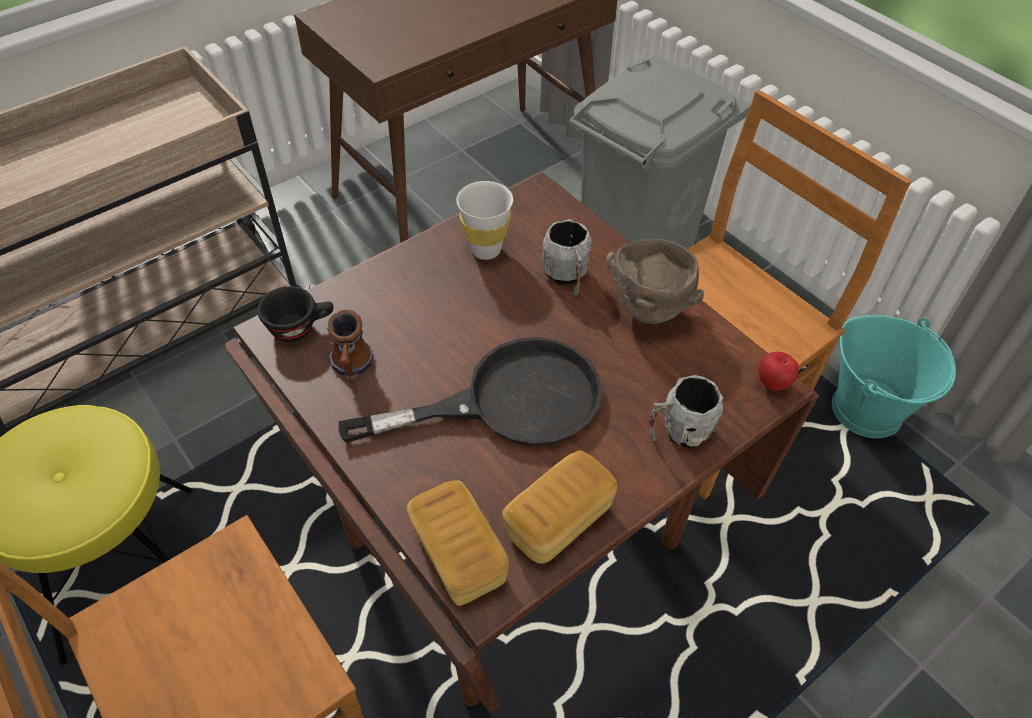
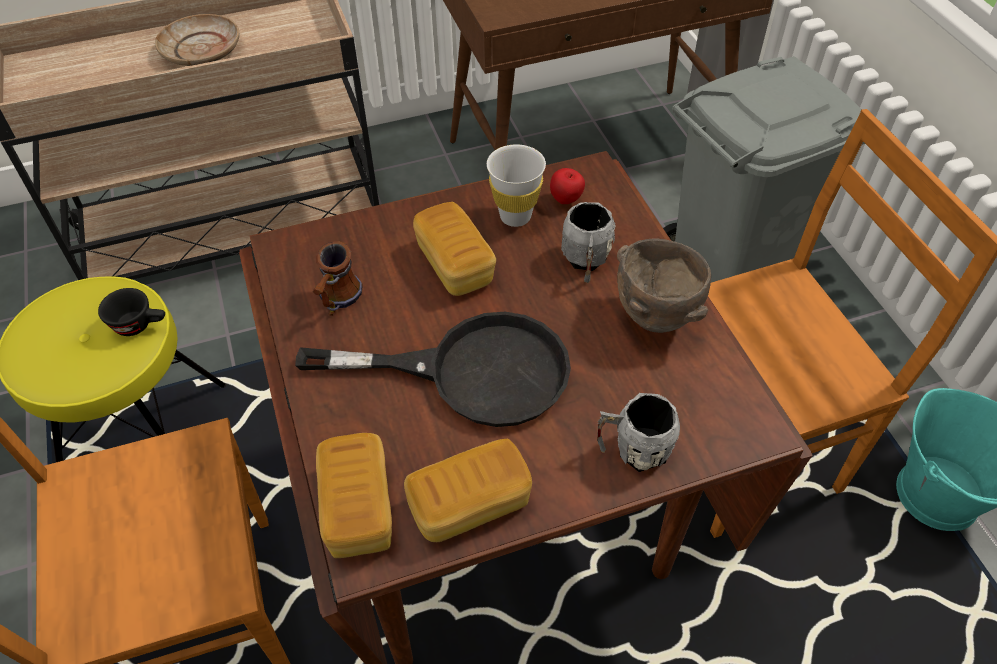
camera: 20 degrees right, 0 degrees up
(83, 155) = (202, 51): none -> beige plate
(301, 327) = (308, 250): black cup -> black cup (140, 324)
(449, 307) = (455, 265): none -> bread
(773, 384) = (759, 428): apple -> apple (566, 200)

